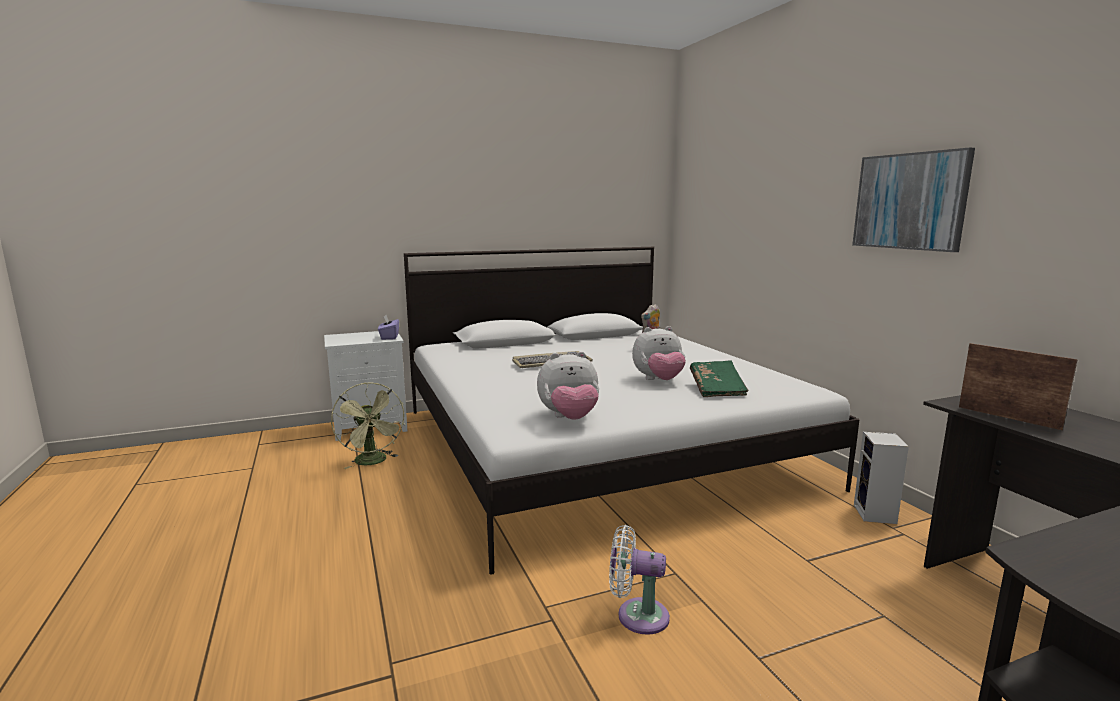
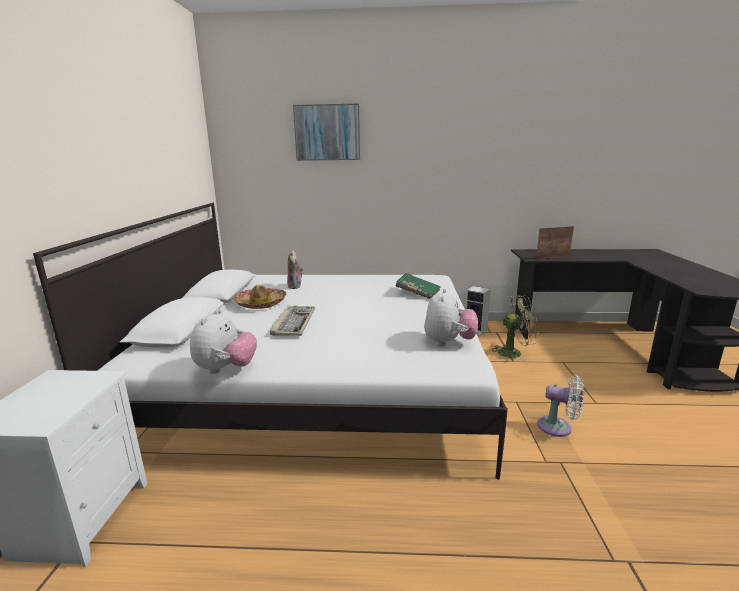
camera: 65 degrees left, 5 degrees up
(373, 462) = (212, 529): green fan -> green fan (514, 352)
(389, 337) = (90, 378): purple tissue box -> none
(585, 347) = (261, 304): none -> hat
(637, 615) = (558, 427): white fan -> white fan turned 105 degrees counterclockwise
(658, 380) = (381, 302): plush toy -> plush toy (226, 369)
(910, 201) = (454, 159): picture -> picture (327, 132)

